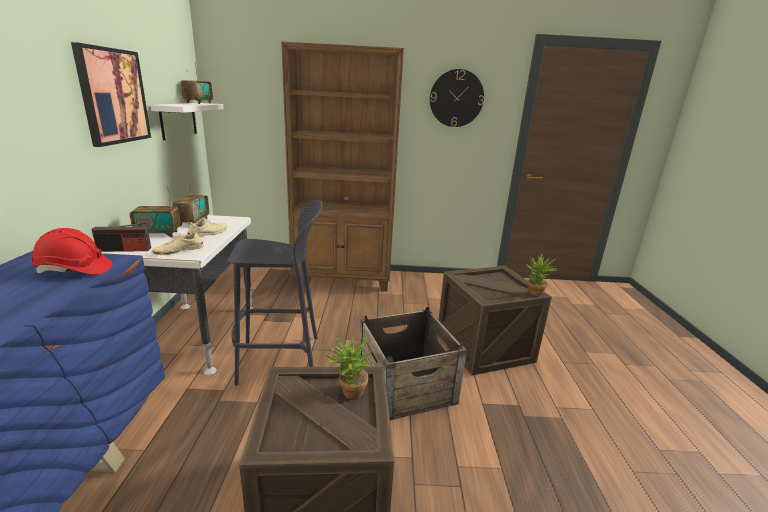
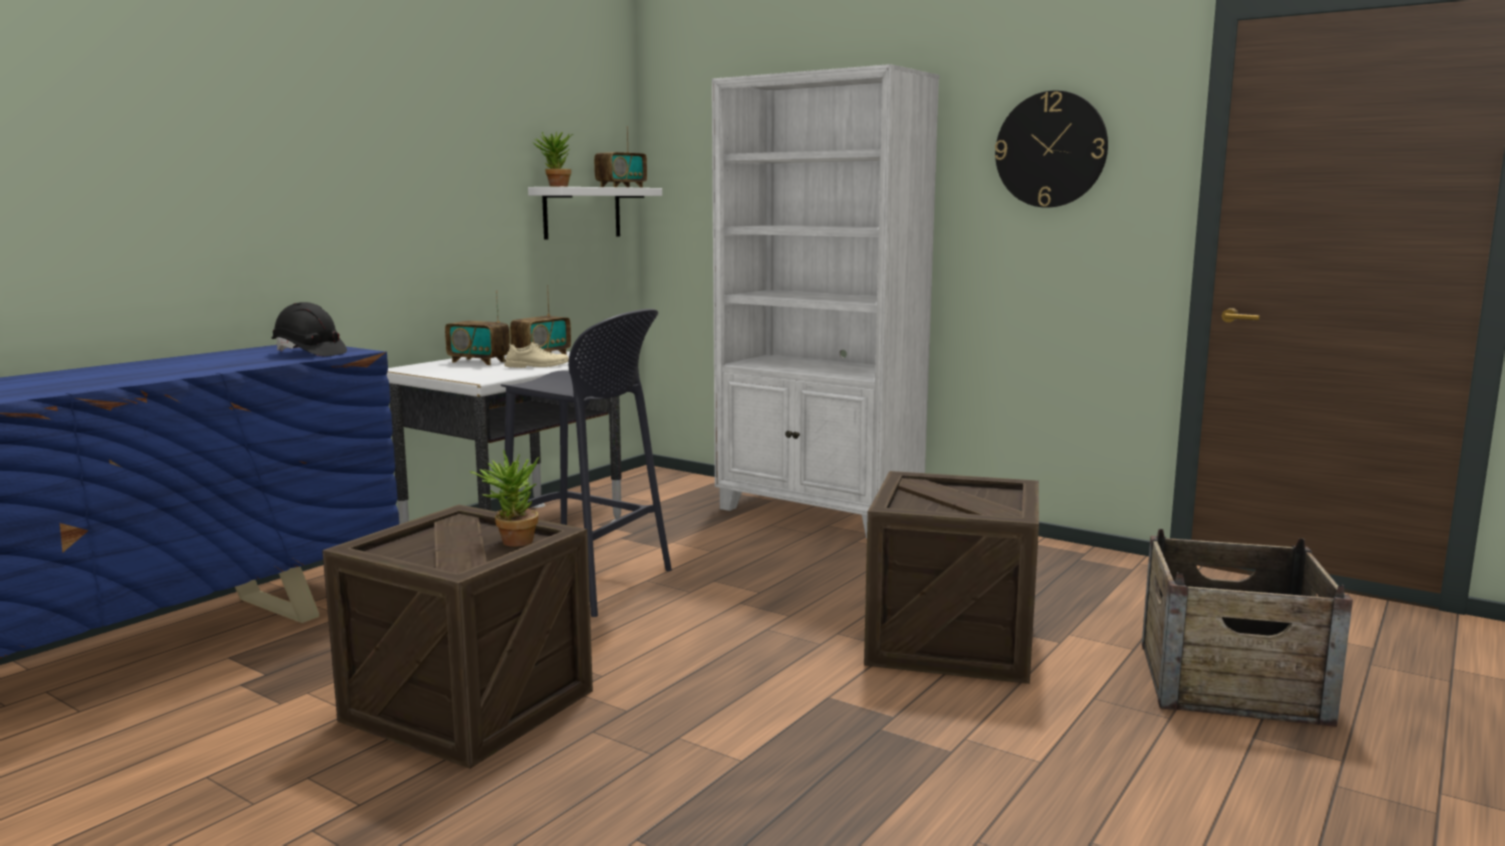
camera: 35 degrees right, 10 degrees down
(74, 270) = (309, 353): red hard hat -> black hard hat
(113, 96) = (462, 172): picture -> none
(124, 249) = (419, 369): radio -> none
(179, 250) = (472, 375): beige shoe -> none
(343, 279) = (819, 514): brown bookcase -> white bookcase
(406, 385) = (731, 647): crate -> crate (1231, 681)
(535, 294) = (1008, 516): potted plant -> potted plant (555, 186)

